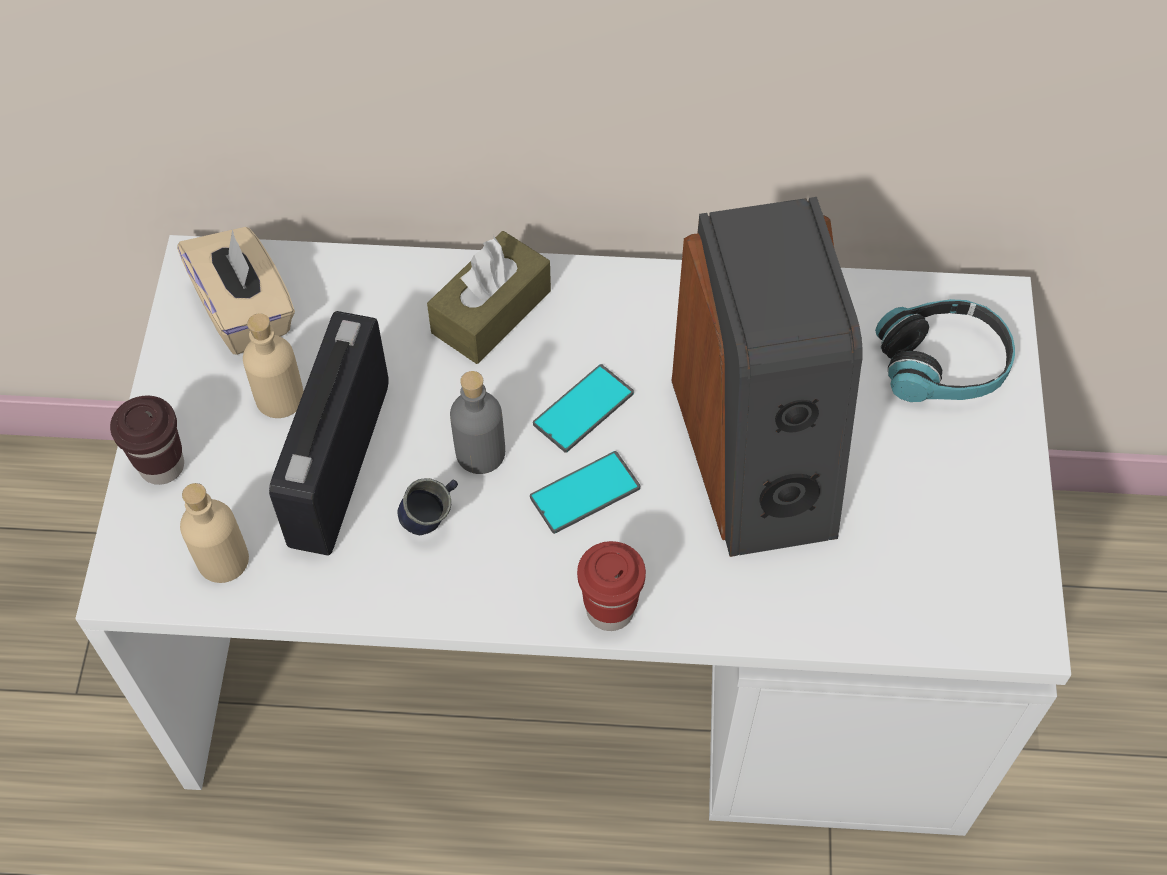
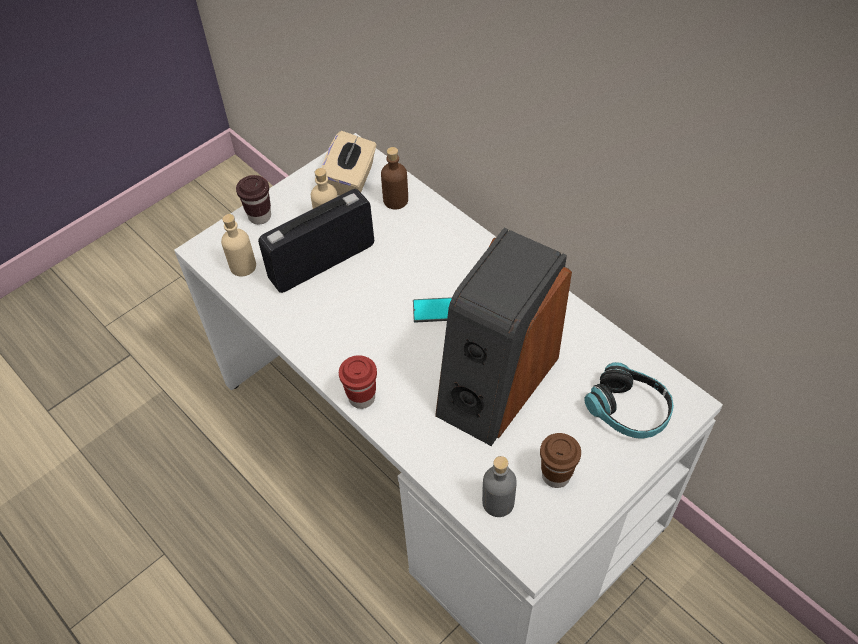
camera: 45 degrees right, 5 degrees down
(348, 297) = (395, 200): none -> brown bottle
(433, 519) = (333, 309): blue mug -> none
(480, 453) = (380, 297): grey bottle -> grey bottle (498, 502)
(491, 311) = (446, 244): brown tissue box -> none
(585, 492) = (404, 344): phone -> none
(947, 512) = (556, 475): none -> brown cup

